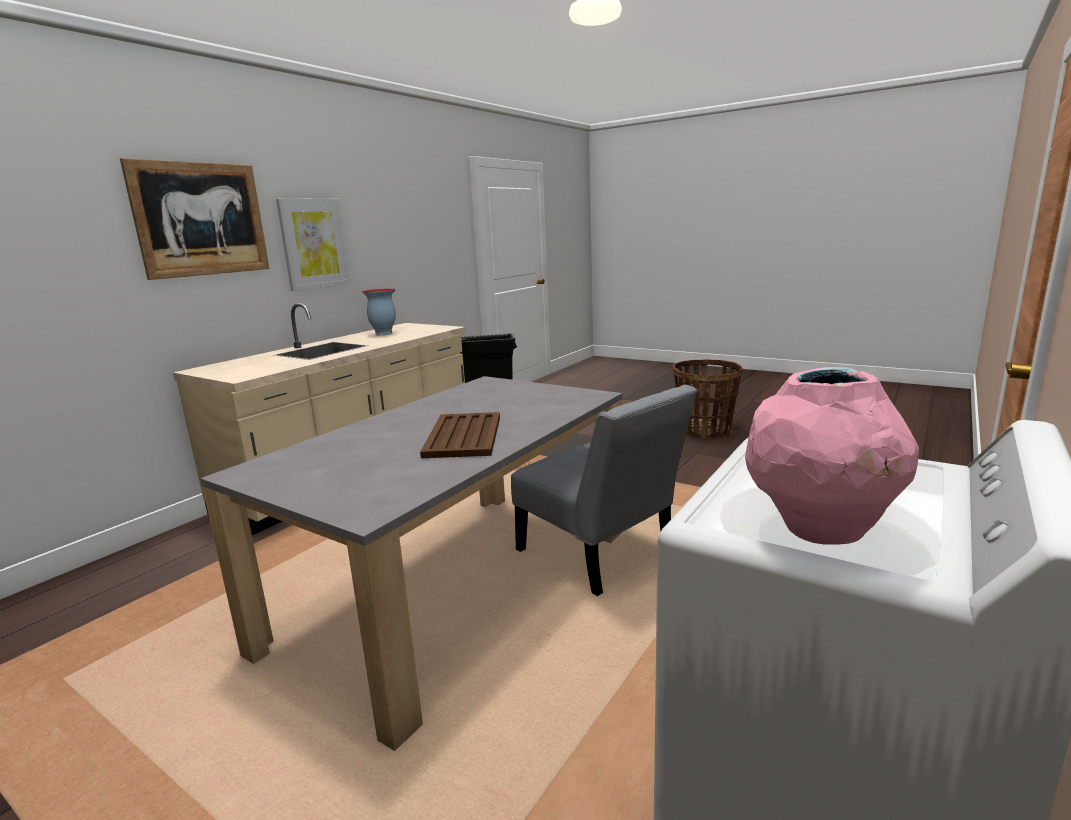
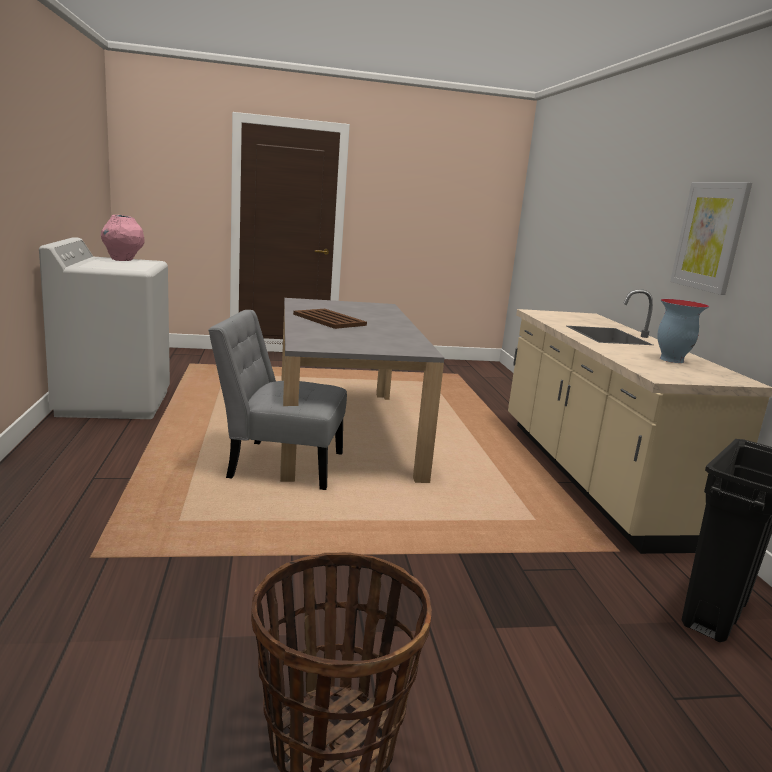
camera: 135 degrees right, 0 degrees up
(201, 219) = (645, 201): picture -> none

